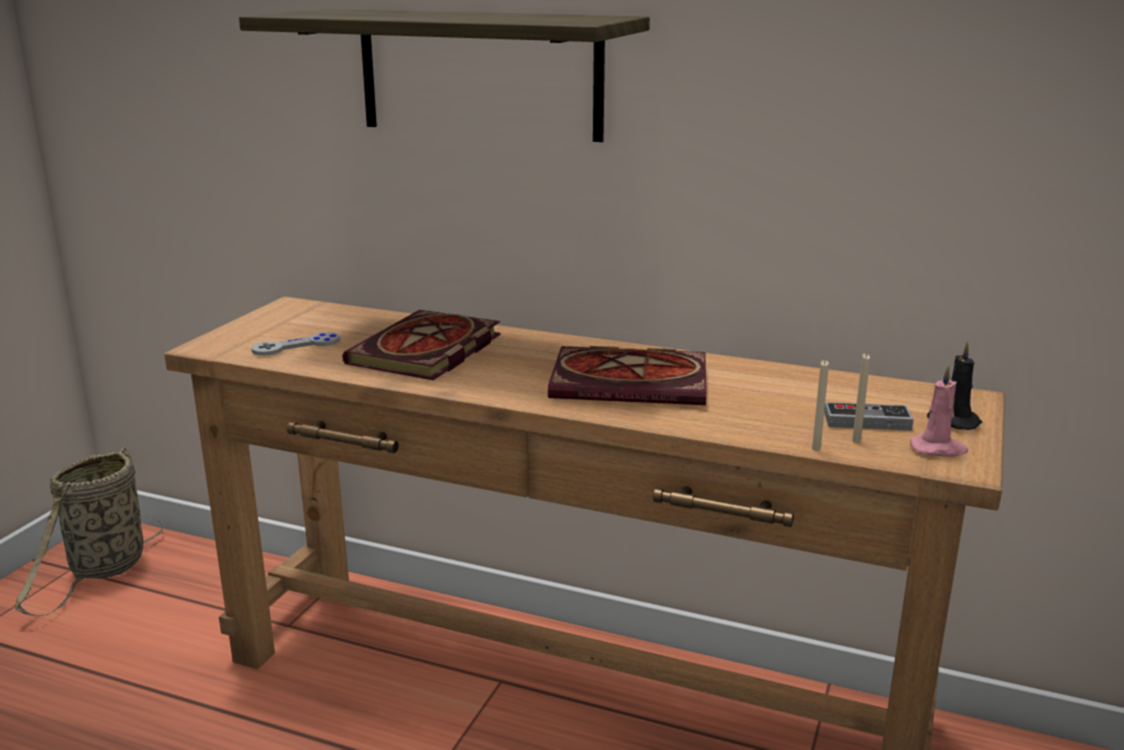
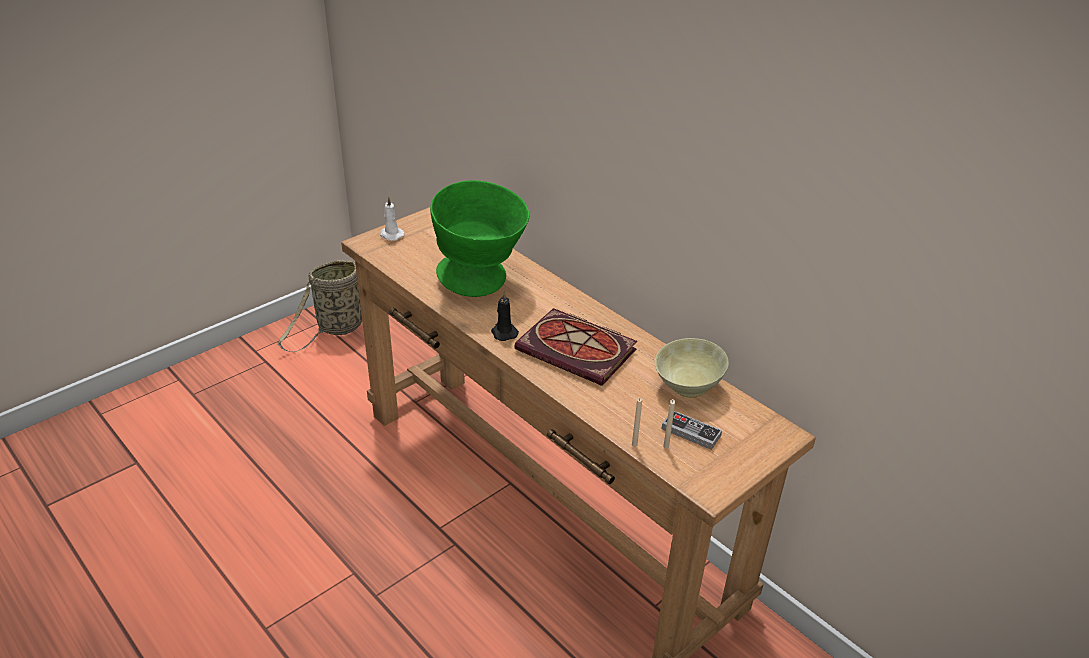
camera: 25 degrees right, 15 degrees up
(240, 333) = (391, 235): none -> white candle
(296, 346) = (413, 256): grey game controller -> none
(426, 352) = (481, 284): book -> green bowl
(479, 74) = (547, 107): shelf -> none
(806, 384) = (686, 386): none -> beige bowl
(938, 449) = (710, 471): pink candle -> none
(952, 421) = (747, 451): black candle -> black candle (503, 332)

